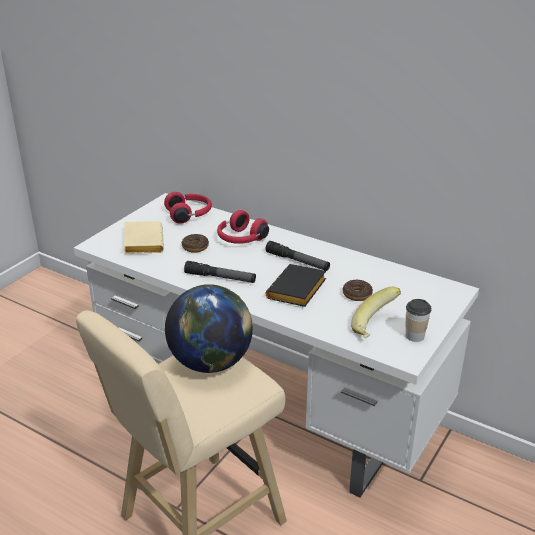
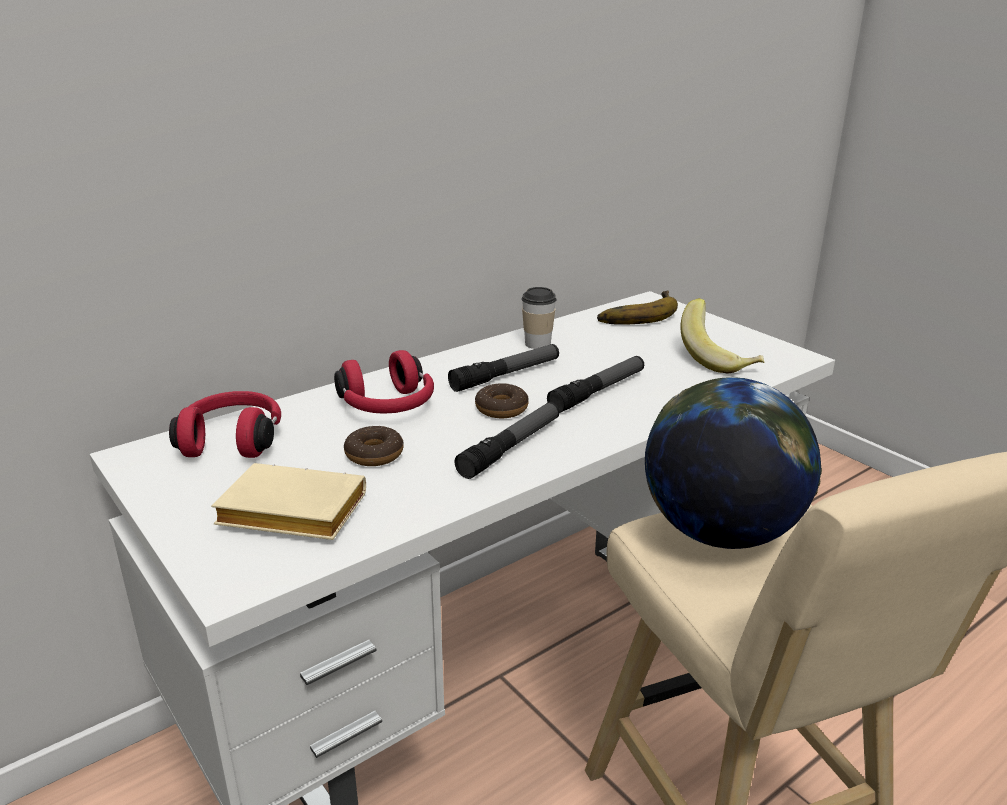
camera: 70 degrees left, 5 degrees down
(297, 291) = (598, 391): black book -> flashlight
(357, 294) = (629, 354): donut -> donut (501, 409)
(415, 336) = (747, 342): cup -> cup (537, 343)
(426, 288) = (635, 314): none -> banana

